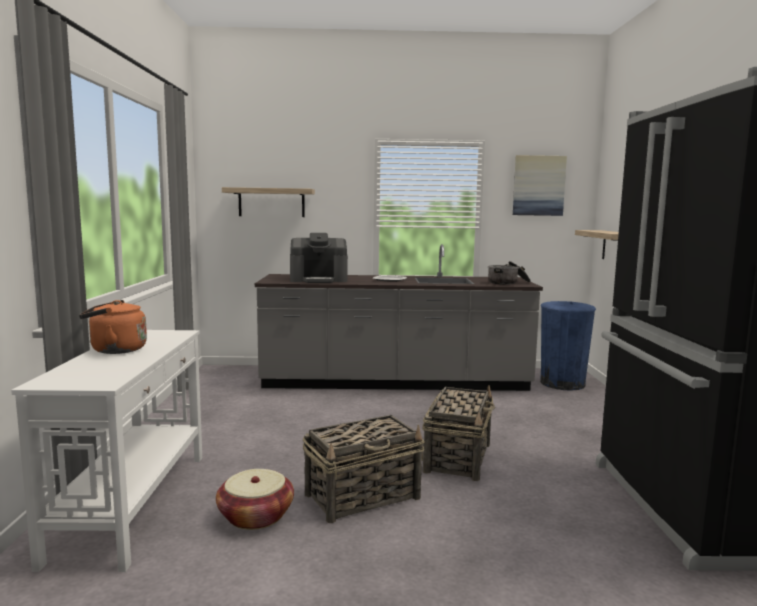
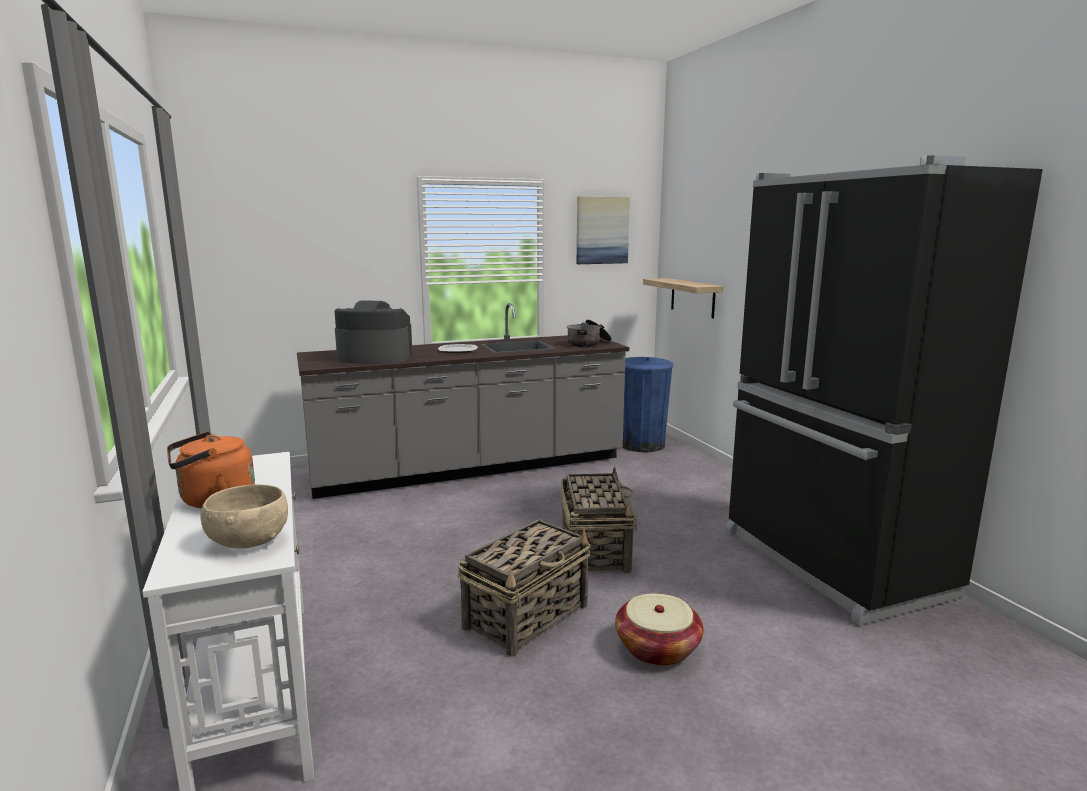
camera: 20 degrees left, 5 degrees up
(105, 374) = (248, 541): none -> beige bowl
(255, 516) = (423, 668): basket -> basket (657, 648)
(271, 202) = (288, 259): shelf -> none
(319, 280) = (374, 357): coffee machine -> coffee machine turned 150 degrees counterclockwise

